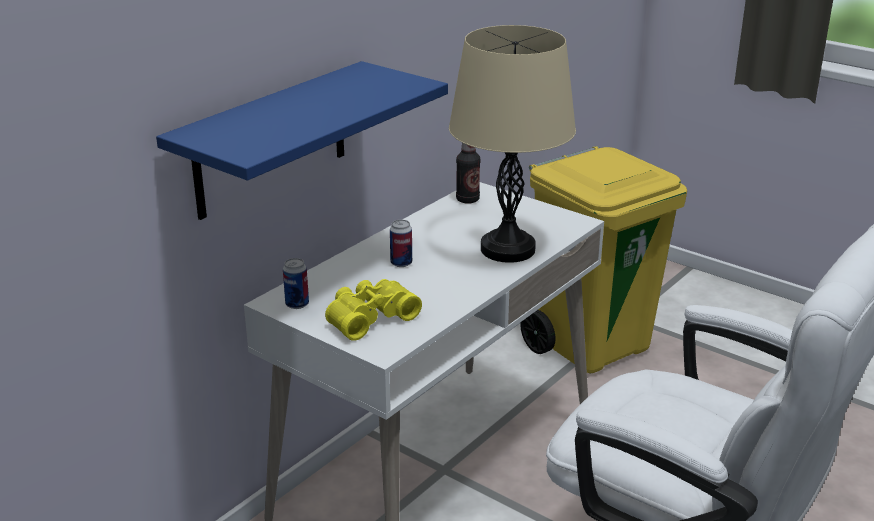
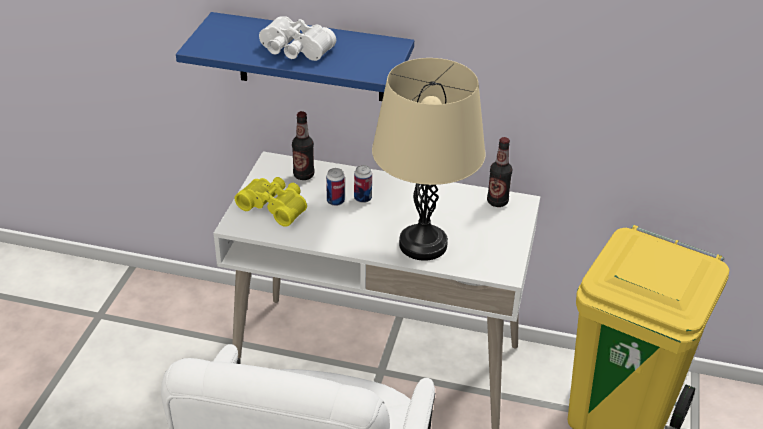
camera: 65 degrees right, 10 degrees up
(297, 304) = (274, 171): can -> can (335, 201)
(322, 109) = (294, 51): none -> white binoculars
(323, 288) = (303, 175): none -> bottle

